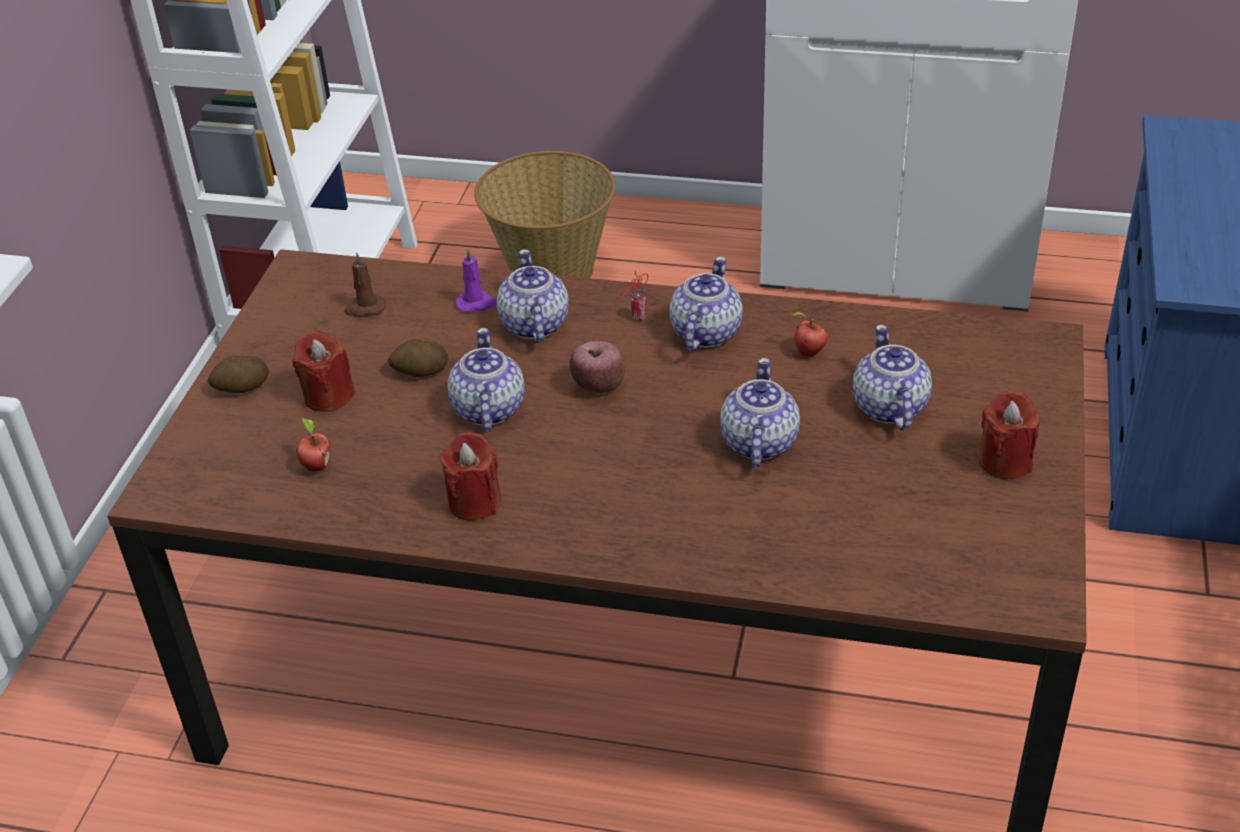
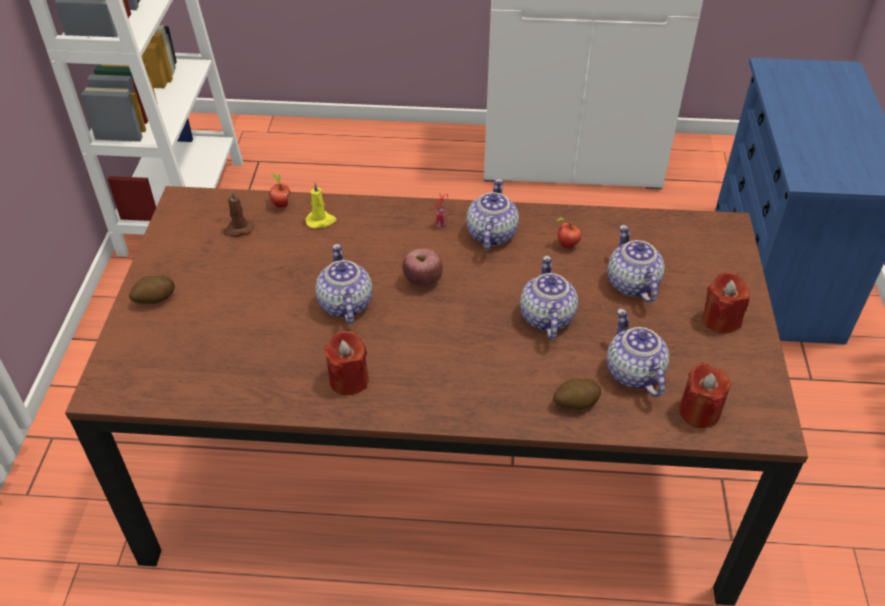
camera: 10 degrees left, 5 degrees up
(316, 466) = (223, 359): apple -> apple (281, 204)
(328, 396) = (222, 301): red candle -> red candle (699, 411)
(420, 372) = (289, 278): potato -> potato (575, 403)
(477, 303) = (321, 221): purple candle -> yellow candle
(533, 325) = (366, 236): teapot -> teapot (633, 373)
(552, 270) = (340, 176): basket -> none

